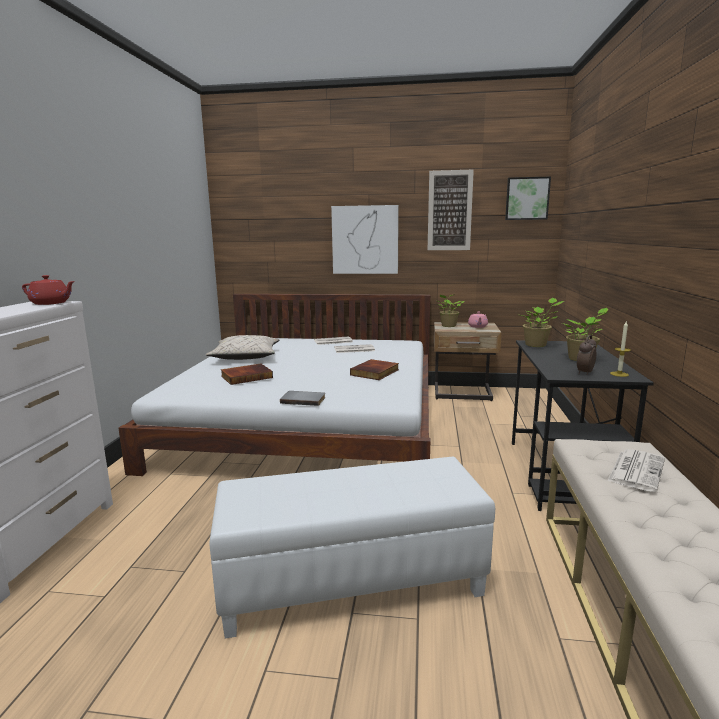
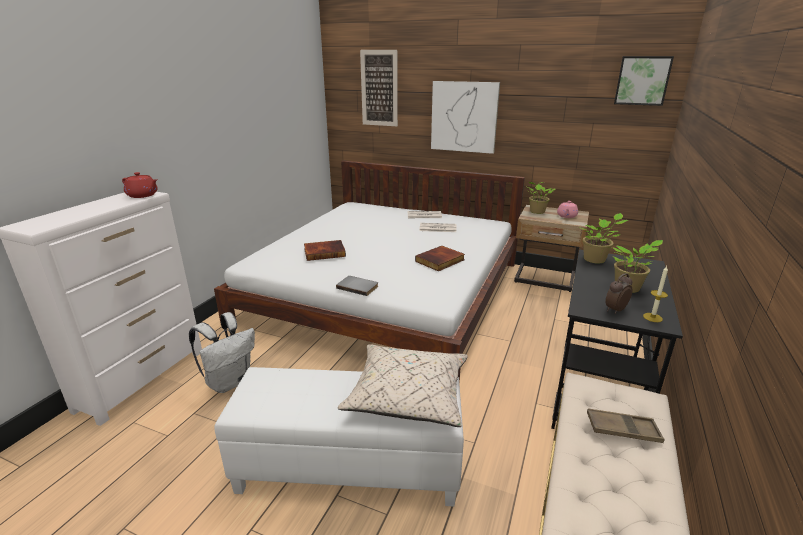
camera: 15 degrees right, 10 degrees up
(163, 527) = (229, 381): none -> white backpack
(245, 357) = (337, 227): beige pillow -> beige pillow (408, 395)
(449, 211) = (553, 90): picture -> picture (379, 88)
(636, 470) = (622, 429): newspaper -> brown tray

